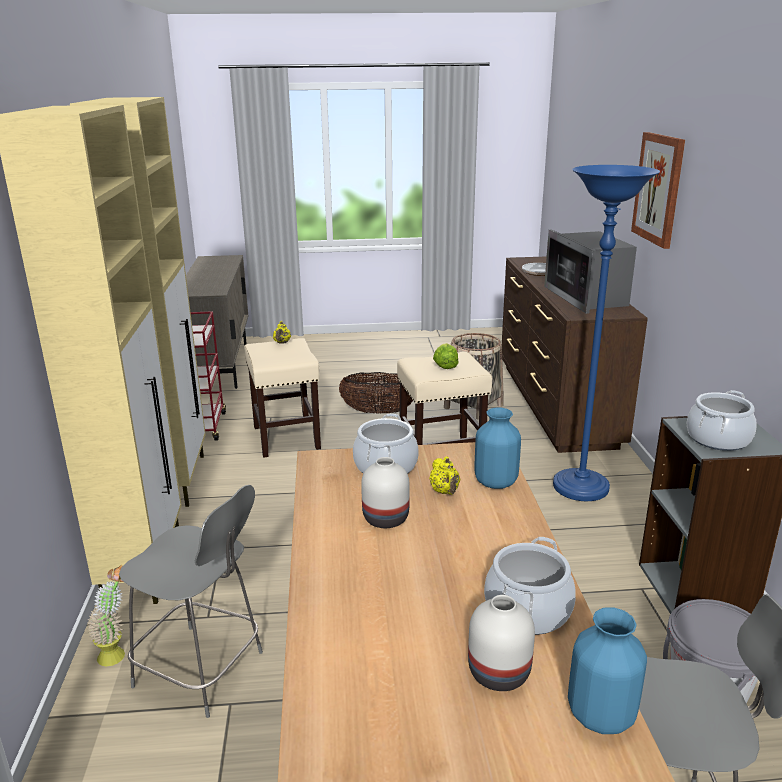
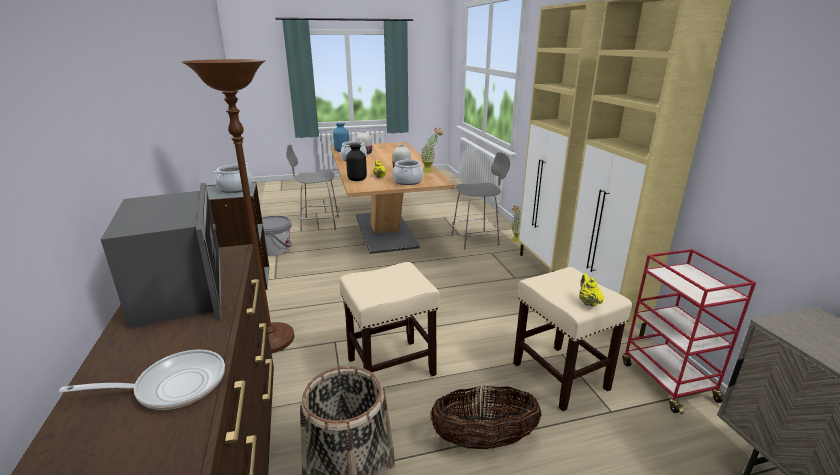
camera: 170 degrees right, 0 degrees up
(202, 671) = (476, 239): grey chair -> grey chair turned 150 degrees clockwise
(315, 506) = (431, 171): none -> potted plant
(445, 365) = (386, 283): lettuce -> none
(495, 482) = (357, 179): blue vase -> black vase
(580, 488) = (270, 340): blue floor lamp -> brown floor lamp
(658, 189) = (89, 115): picture -> none

